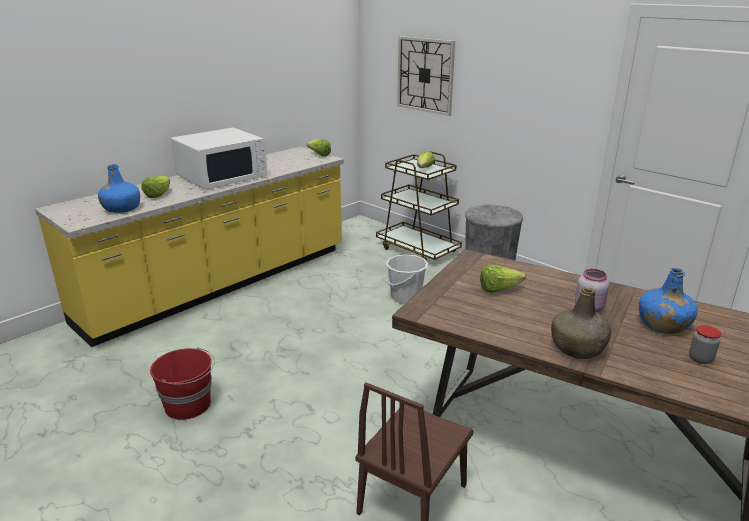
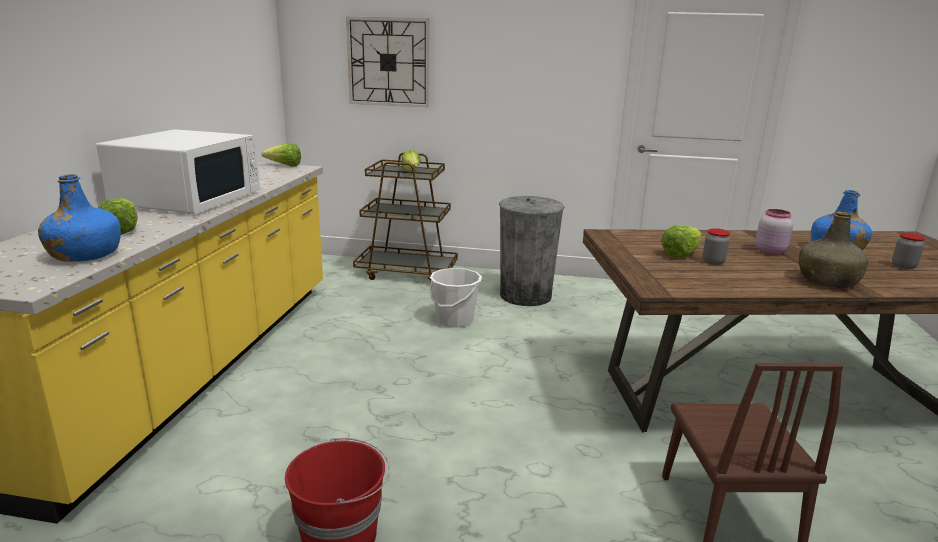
camera: 35 degrees left, 5 degrees down
(511, 303) = (713, 262): none -> jar

